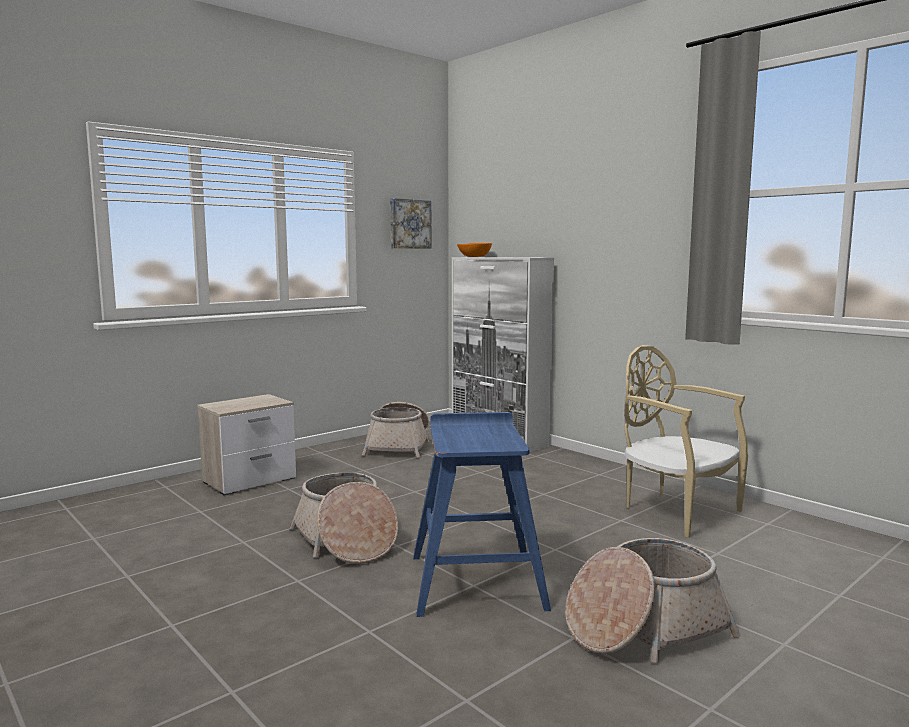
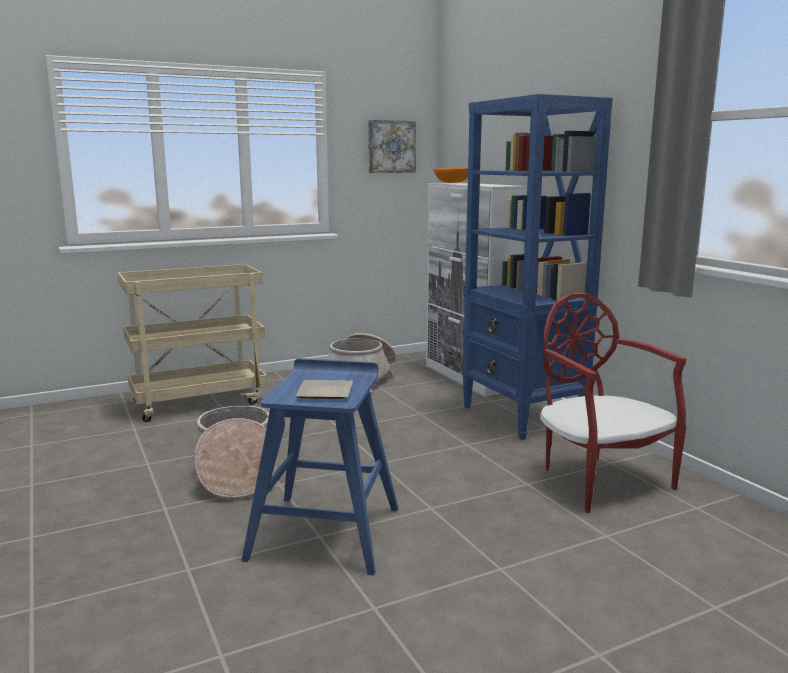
camera: 15 degrees right, 5 degrees up
(251, 480) = (199, 402): nightstand -> beige cart
(485, 441) = (323, 393): none -> plate
(573, 466) = (523, 416): none -> blue bookcase
(644, 628) = (455, 609): basket -> none
(677, 511) = (599, 480): beige chair -> red chair

